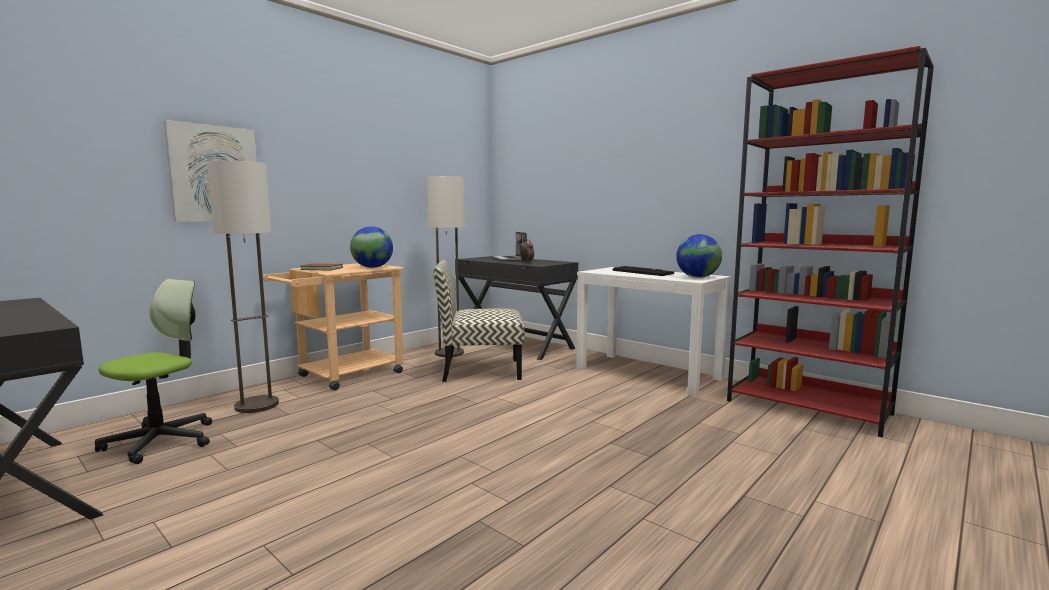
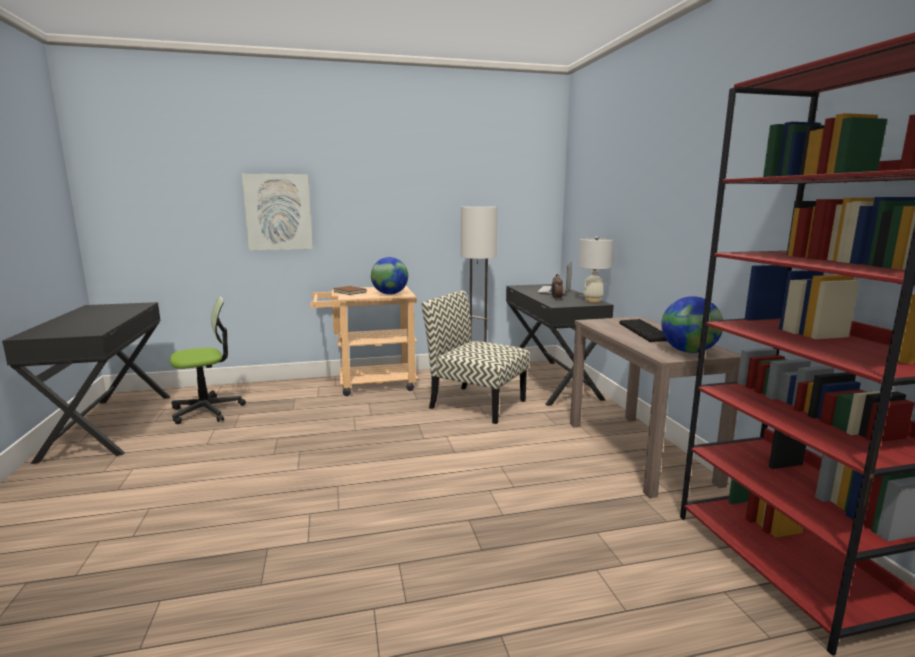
camera: 35 degrees right, 5 degrees up
(257, 405) = (286, 396): floor lamp -> none
(556, 261) = (592, 300): none -> white table lamp
(648, 373) = (639, 452): white console table -> brown console table

